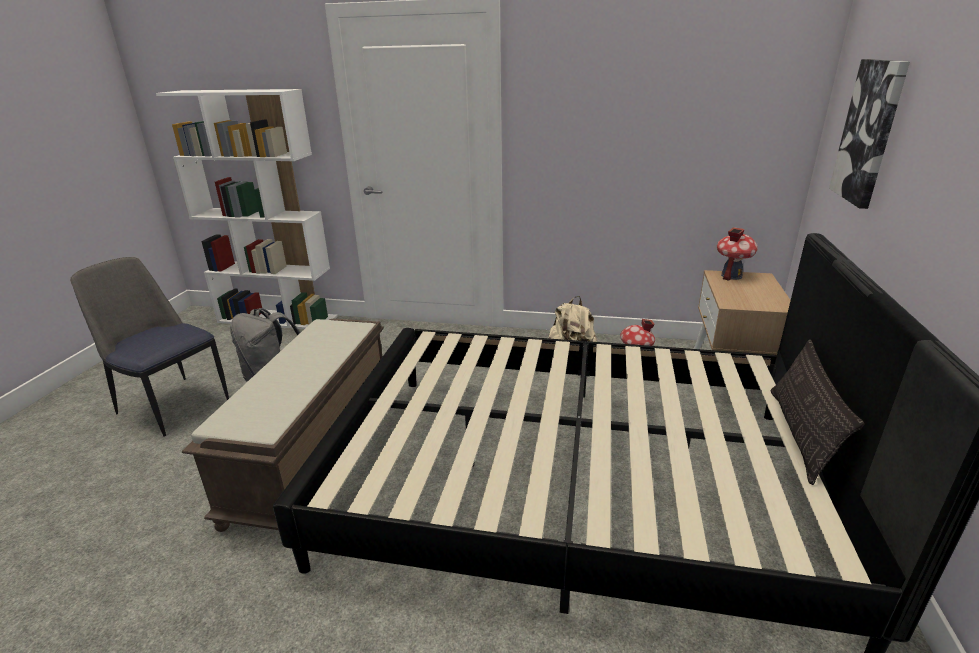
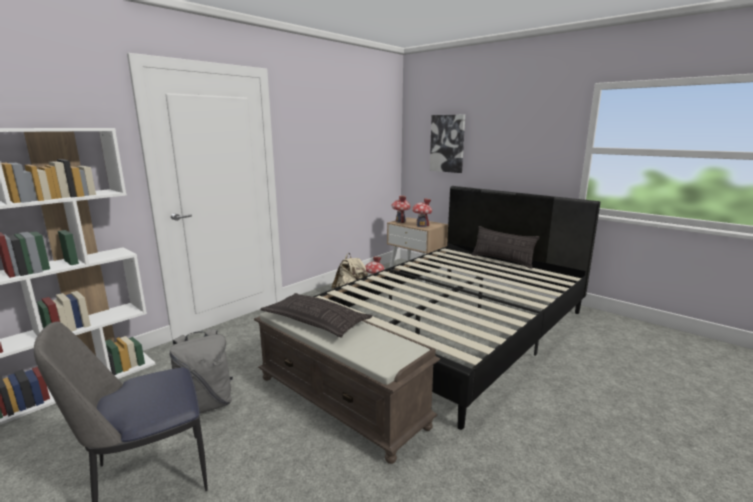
camera: 60 degrees left, 10 degrees down
(311, 351) = (315, 321): none -> pillow
(737, 296) = (421, 226): none -> toy house

